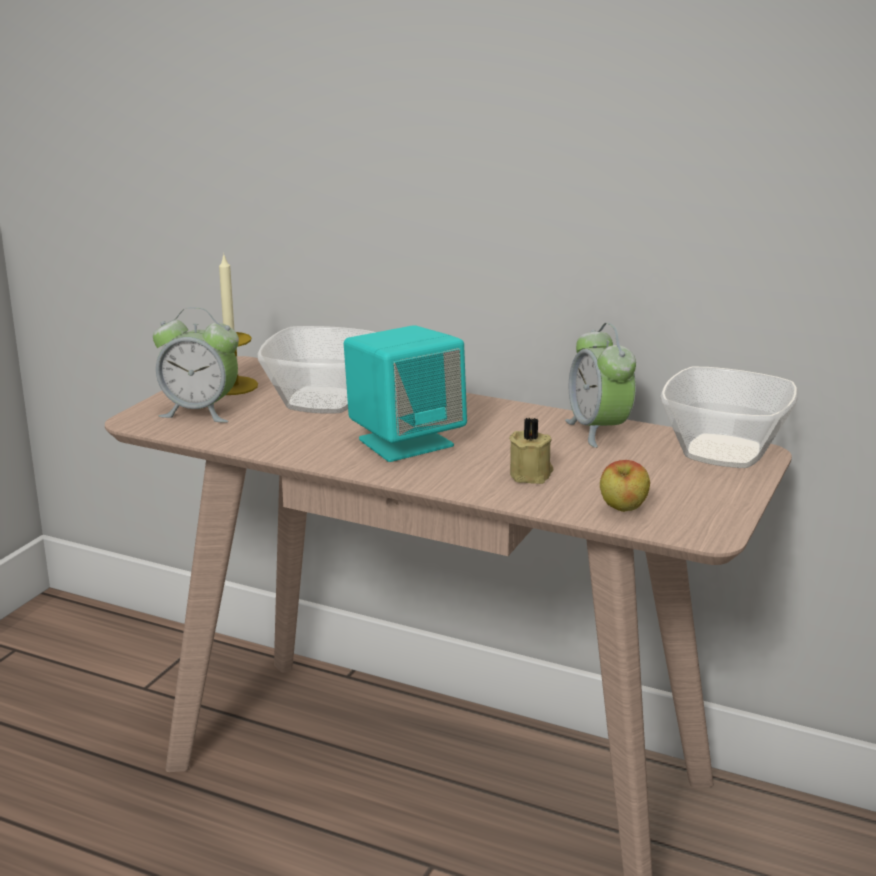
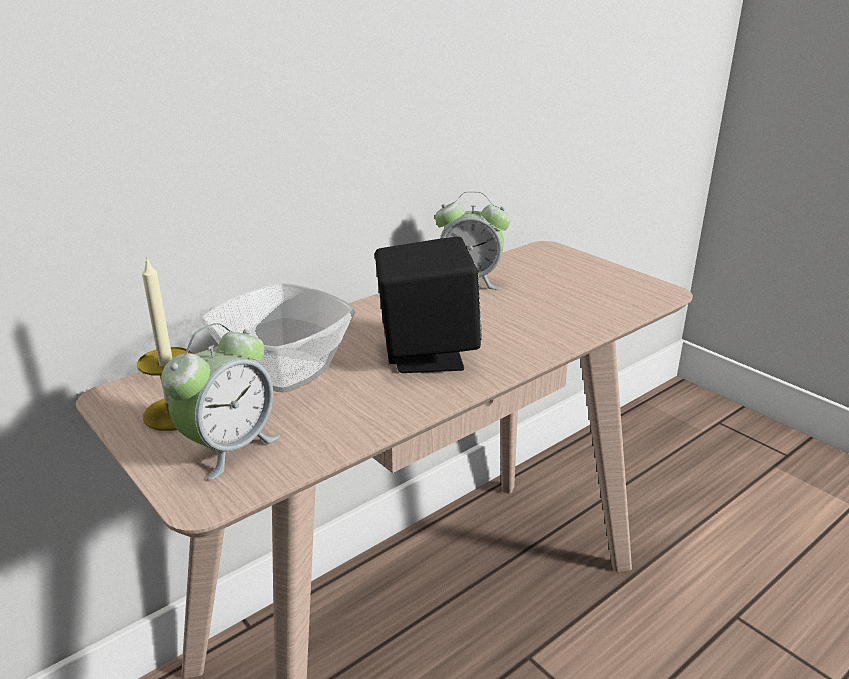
camera: 65 degrees left, 5 degrees up
(405, 442) = (425, 354): turquoise speaker -> black speaker
(532, 474) = (533, 320): beige candle -> none
(623, 510) = (615, 307): apple -> none
(725, 452) = (539, 255): bowl -> none

